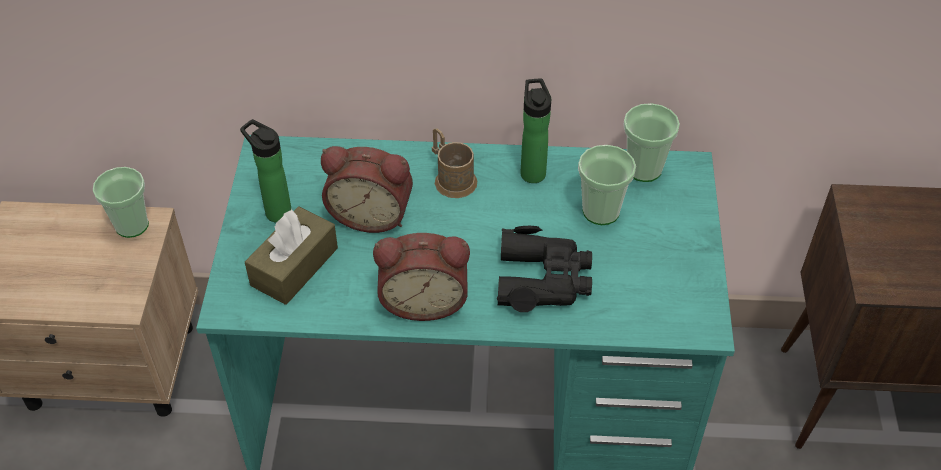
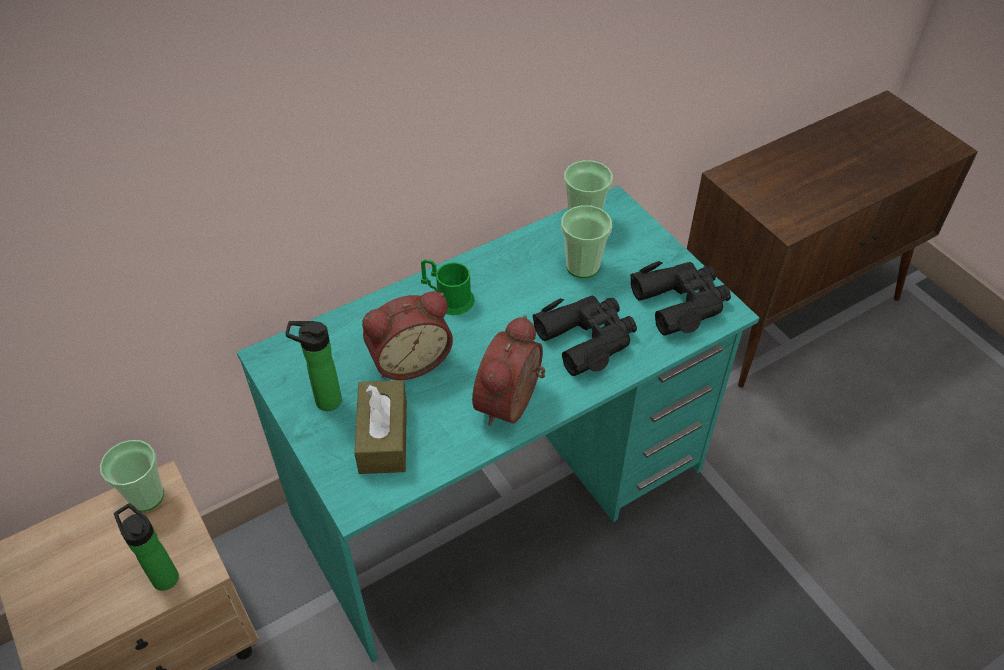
camera: 35 degrees left, 0 degrees up
(424, 299) = (513, 404): alarm clock -> alarm clock turned 150 degrees clockwise
(451, 178) = (448, 298): brown mug -> green mug
(532, 171) = (505, 262): bottle -> bottle (163, 575)
(666, 294) = (681, 302): none -> black binoculars

